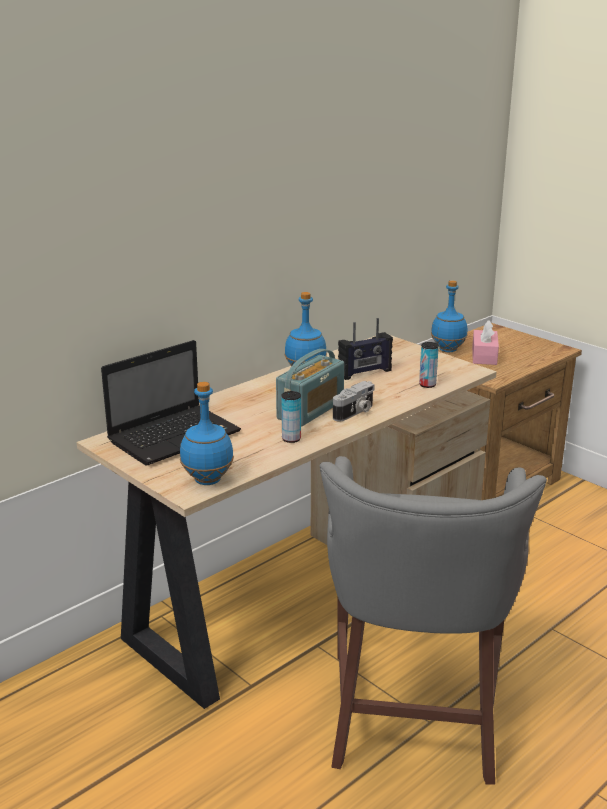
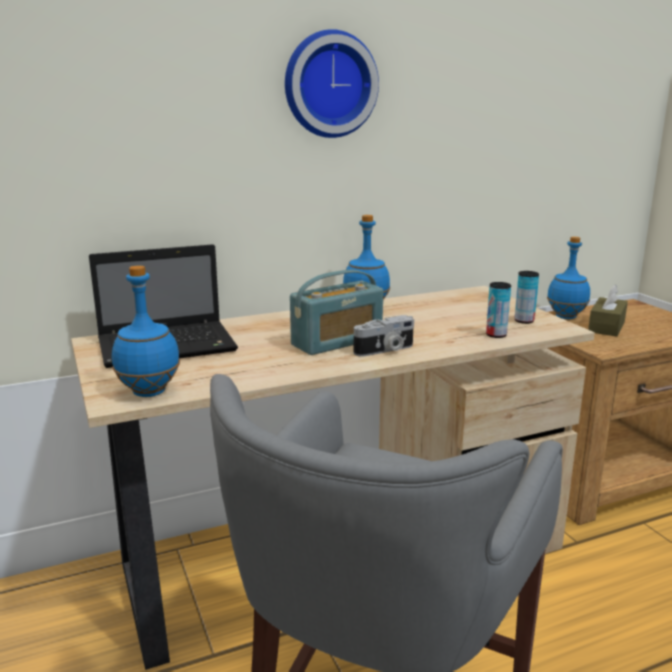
camera: 20 degrees right, 5 degrees down
(264, 181) = (329, 85): none -> wall clock
(291, 439) = (286, 365): can -> can (524, 321)
(365, 373) = (431, 316): radio -> none
(484, 356) = (606, 327): pink tissue box -> brown tissue box

